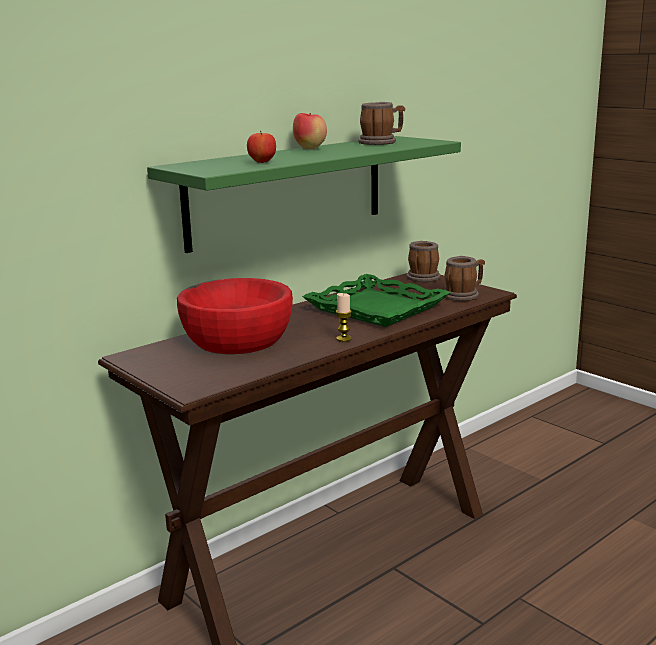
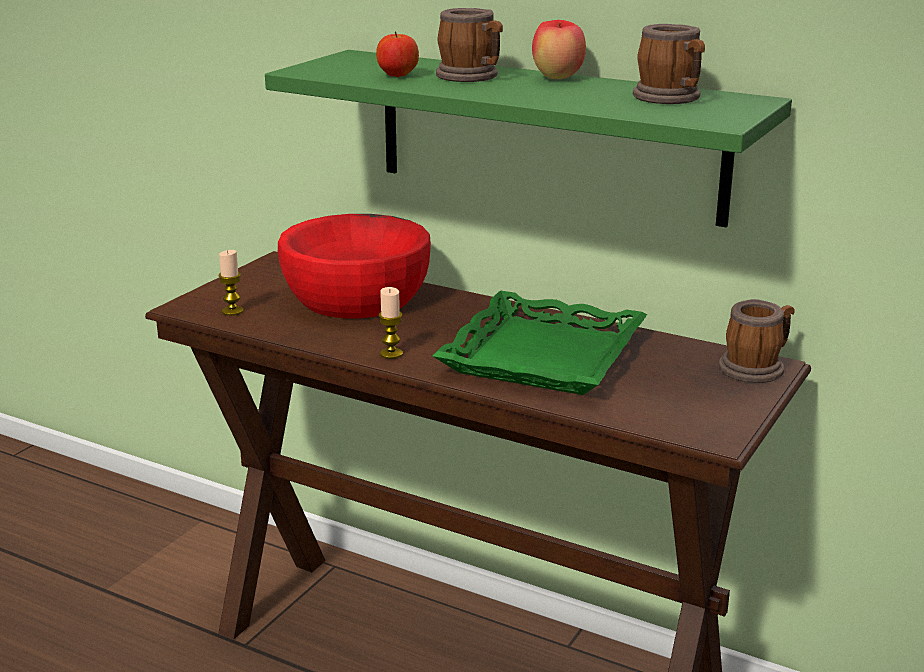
camera: 70 degrees right, 5 degrees up
(221, 375) = (232, 311): none -> candle
(463, 295) = (673, 413): mug -> mug (472, 77)

